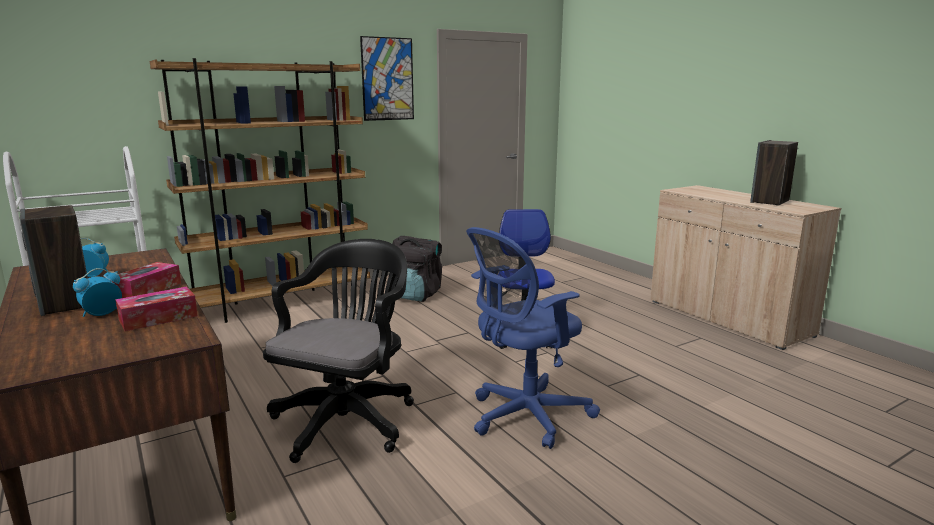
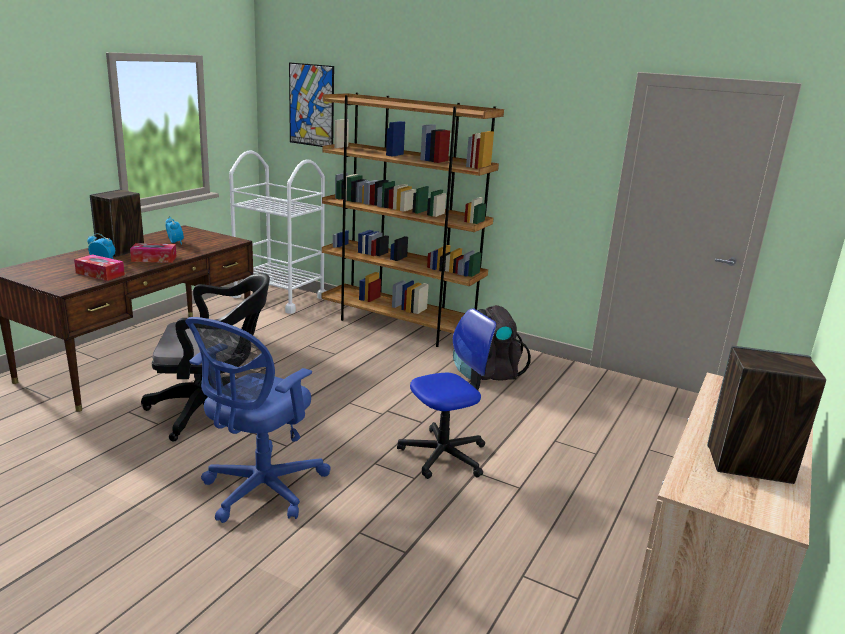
camera: 60 degrees right, 5 degrees up
(387, 79) = (558, 129): picture -> picture (311, 105)
(524, 417) = (260, 491): blue office chair -> blue office chair turned 90 degrees counterclockwise

